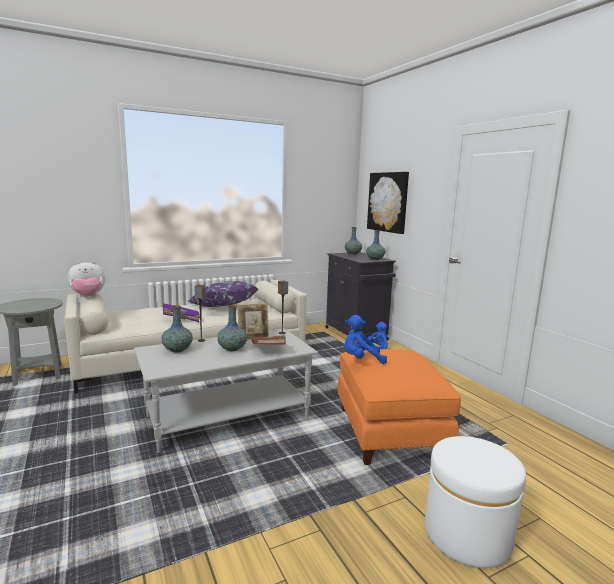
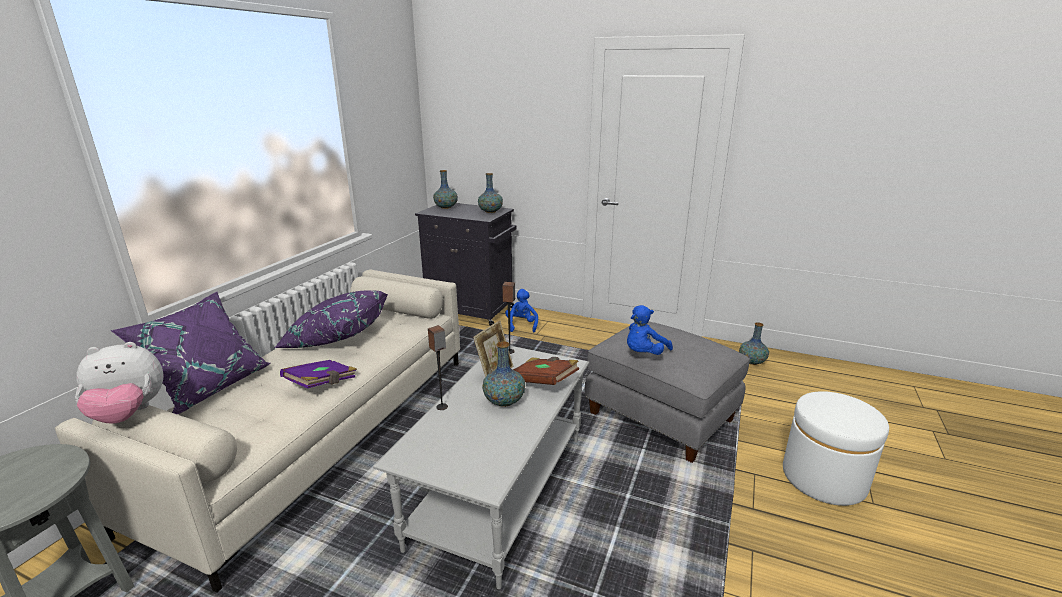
camera: 40 degrees left, 10 degrees up
(88, 297) = (129, 414): plush toy -> plush toy turned 45 degrees clockwise
(144, 307) = (209, 386): none -> purple pillow
(177, 350) = (444, 437): vase -> vase (752, 362)
(388, 202) = (485, 132): picture -> none
(388, 432) = (659, 417): orange ottoman -> grey ottoman

